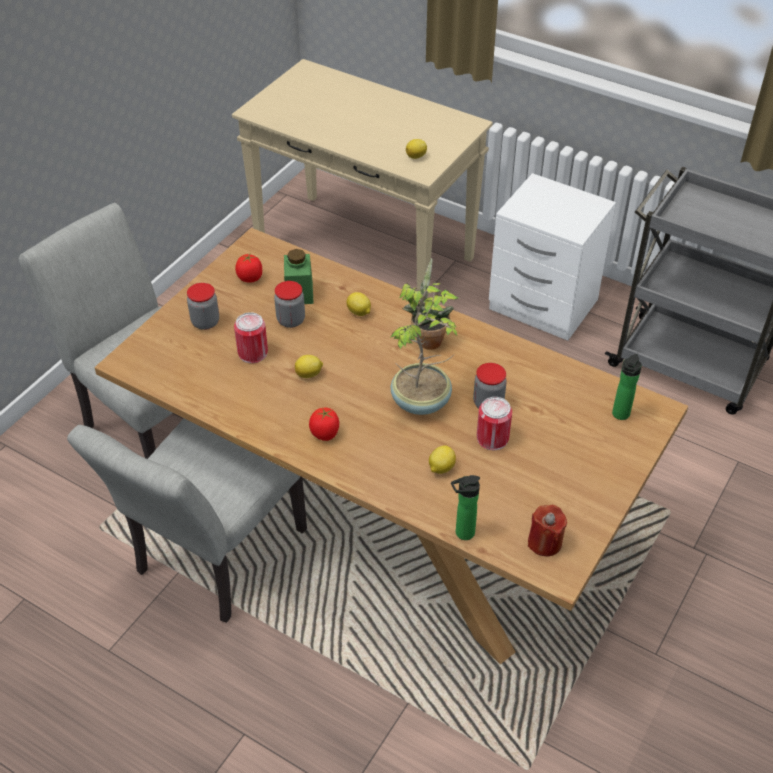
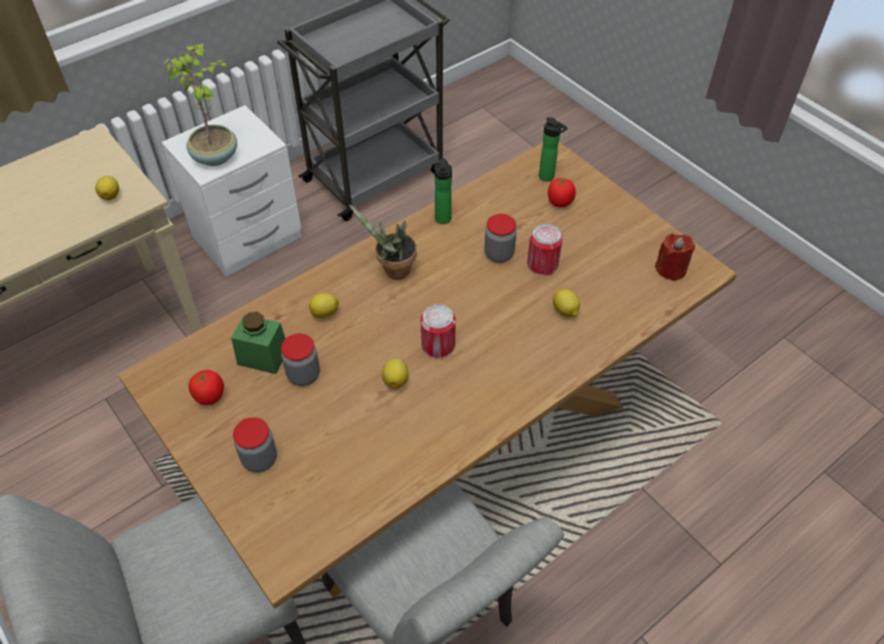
camera: 70 degrees left, 5 degrees up
(253, 353) = (337, 423): can -> can (438, 346)
(325, 434) = (487, 389): tomato -> tomato (560, 202)
(422, 402) = (476, 300): potted plant -> potted plant (216, 156)
(462, 533) = (646, 320): bottle -> bottle (443, 220)

